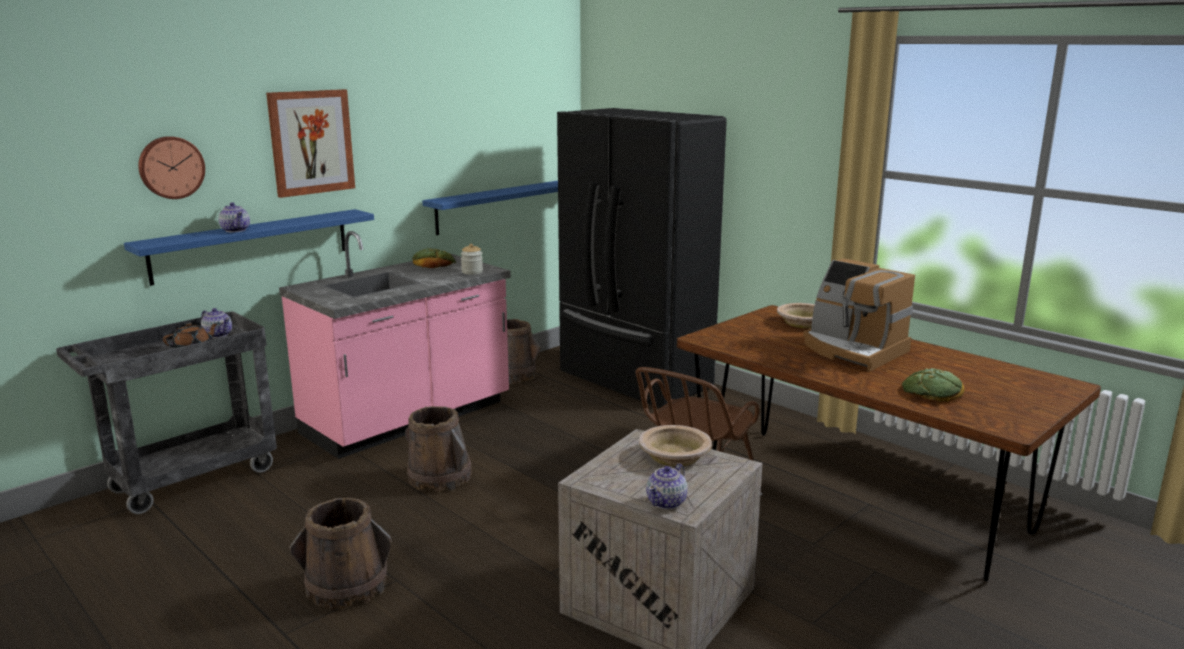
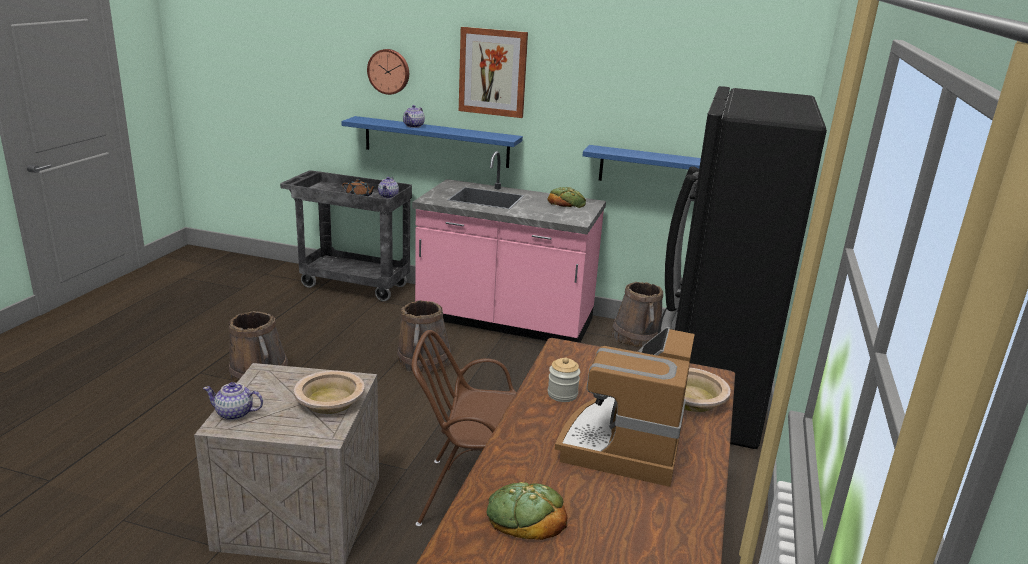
camera: 60 degrees right, 5 degrees up
(472, 272) = (561, 217): jar -> jar (562, 394)

